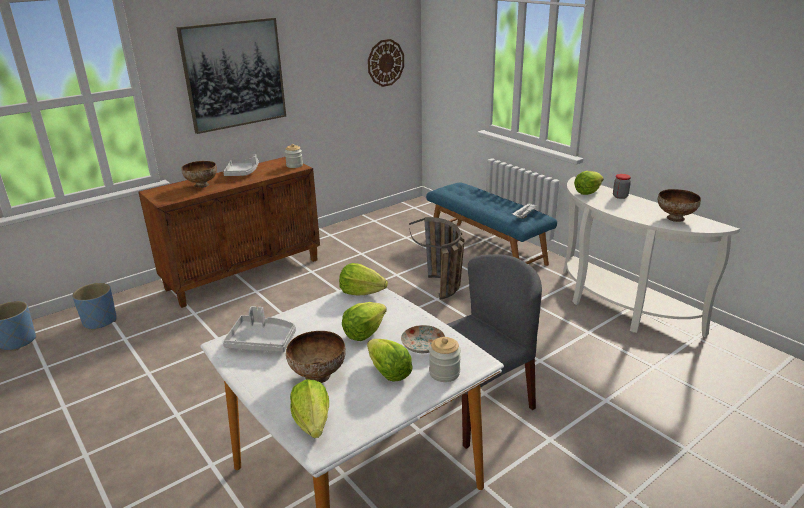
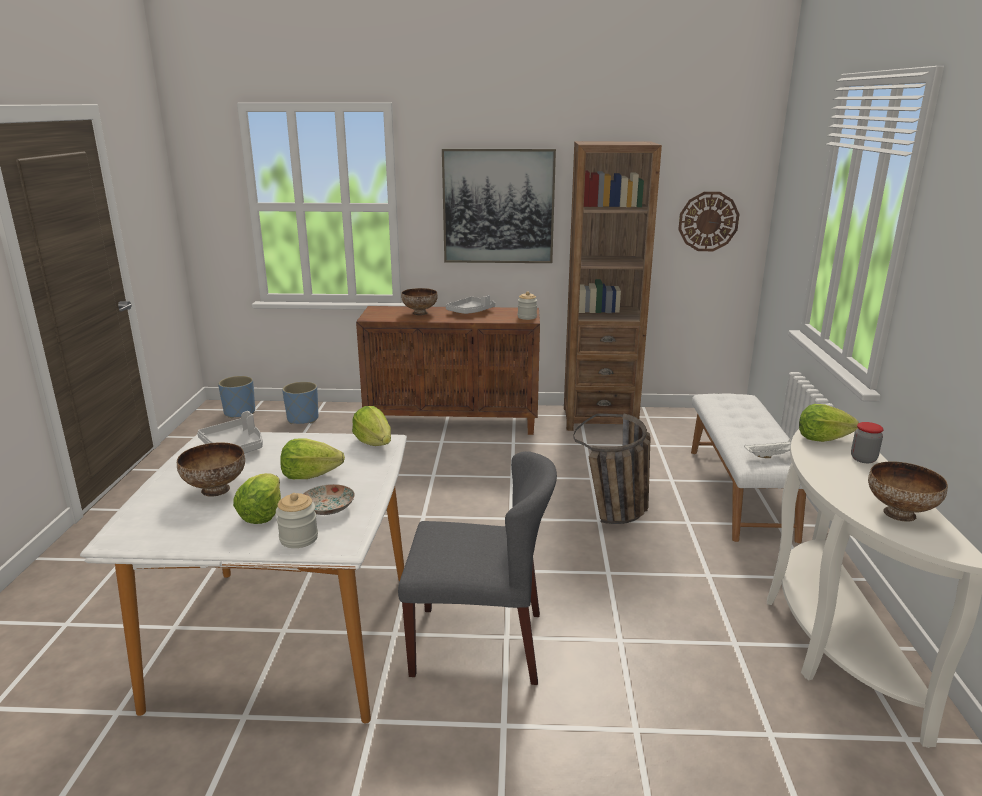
camera: 40 degrees right, 5 degrees down
(312, 423) = (145, 520): lettuce -> none
(346, 233) = (599, 419): none -> brown bookcase
(487, 248) = (741, 492): blue bench -> white bench

